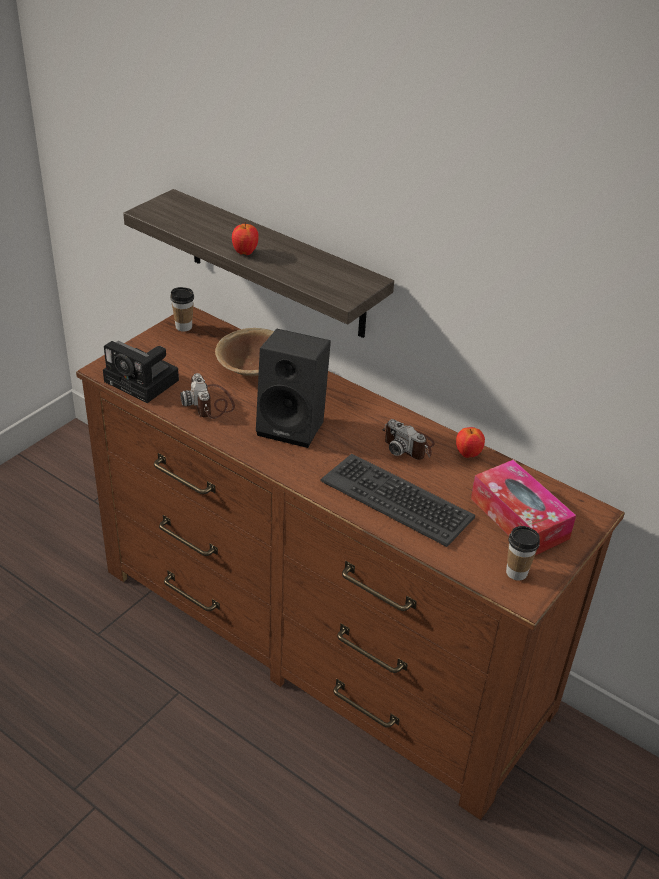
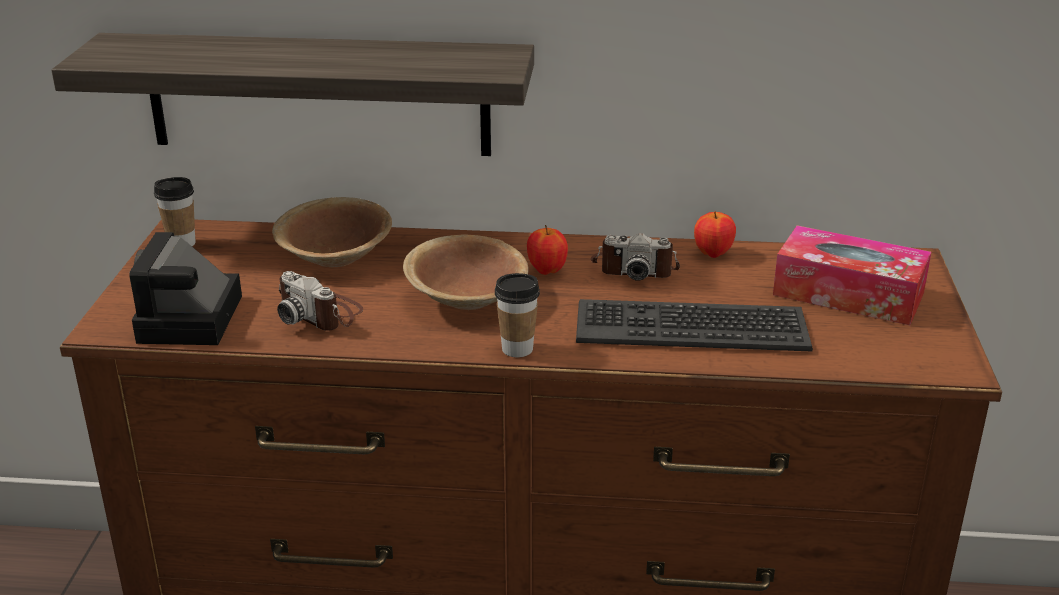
camera: 30 degrees left, 10 degrees down
(144, 382) = (190, 321): camera -> camera turned 90 degrees clockwise
(245, 252) = (299, 65): apple -> apple (547, 271)
(294, 425) = (467, 298): black speaker -> brown bowl
(516, 572) = (916, 346): cup -> cup (517, 349)

